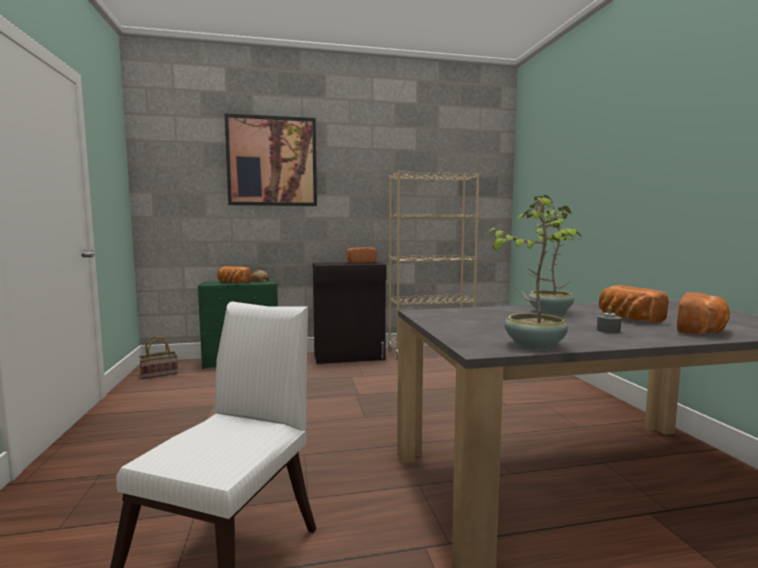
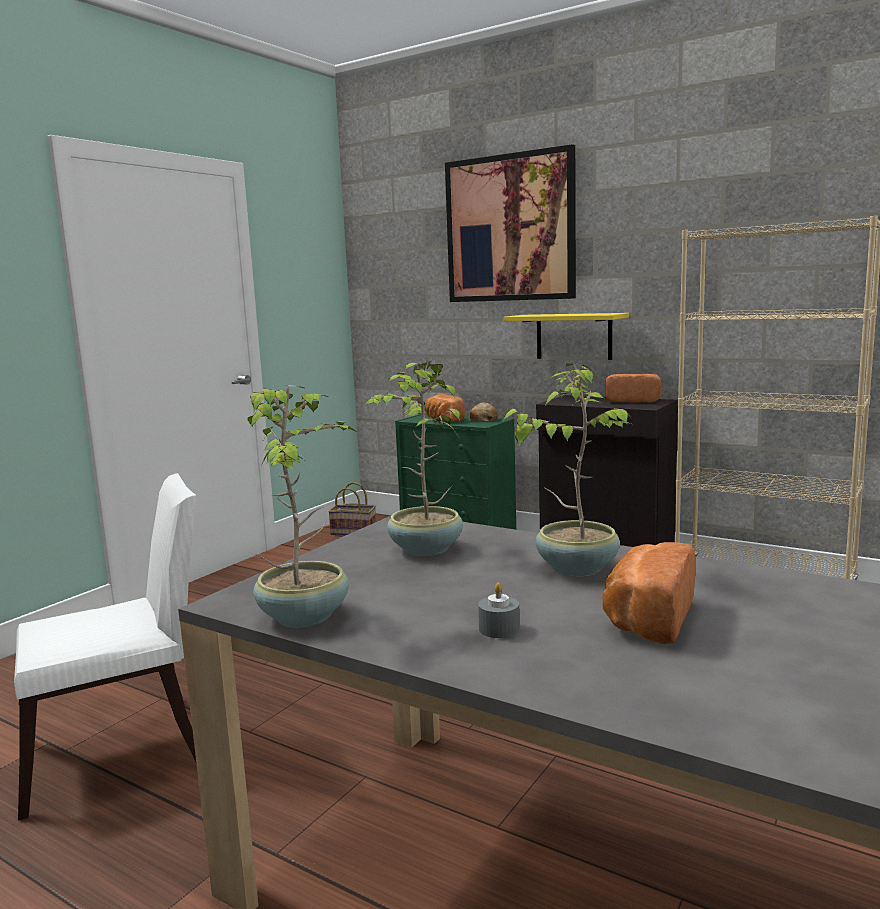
camera: 45 degrees right, 5 degrees up
(315, 228) = (573, 336): none -> yellow shelf
(474, 318) = (424, 550): none -> potted plant
(703, 330) = (663, 688): bread -> none

